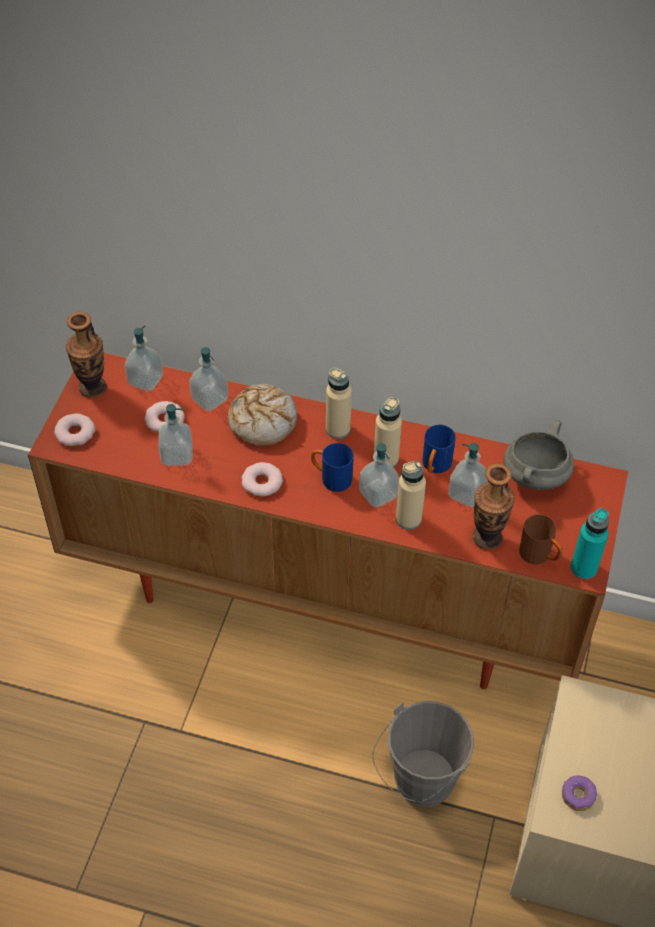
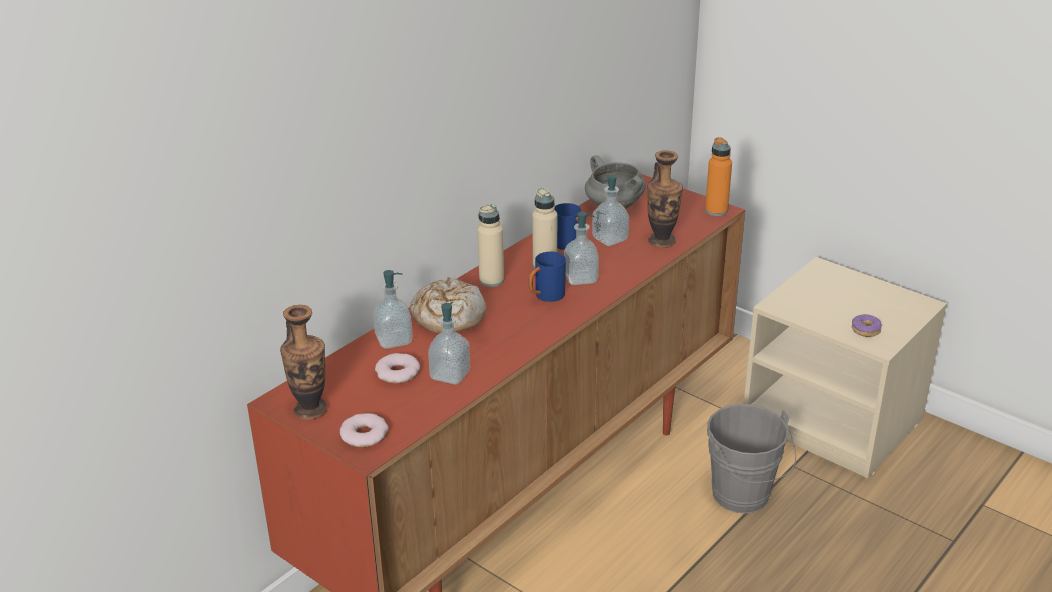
camera: 65 degrees left, 20 degrees down
(145, 380) = (332, 373): soap dispenser -> none
(262, 482) = (523, 334): donut -> none
(408, 519) = (618, 271): beige bottle -> none
(539, 556) = (693, 224): brown mug -> none
(583, 568) = (716, 211): turquoise bottle -> orange bottle

